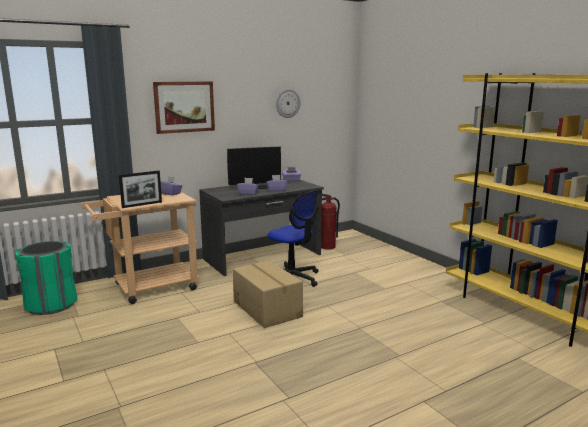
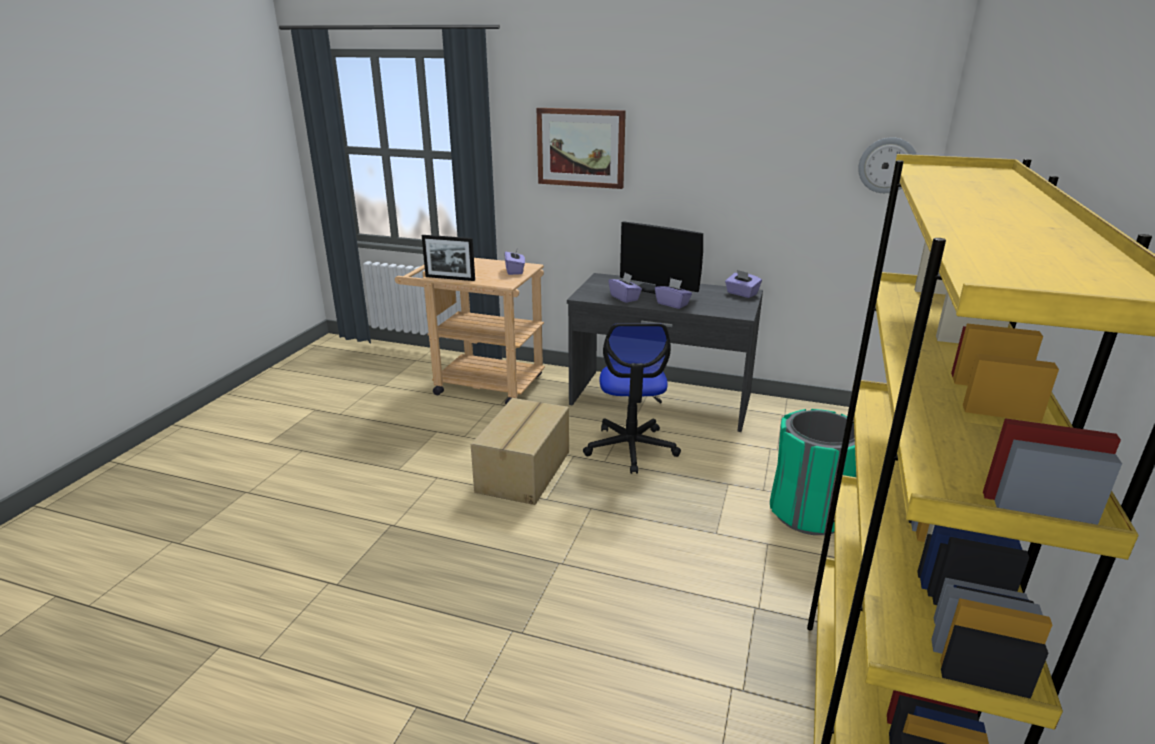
camera: 50 degrees right, 10 degrees up
(51, 305) = (389, 363): green trash can -> green trash can (809, 512)
(287, 103) = (765, 156): wall clock -> wall clock (887, 165)
(327, 247) = (777, 425): fire extinguisher -> none

